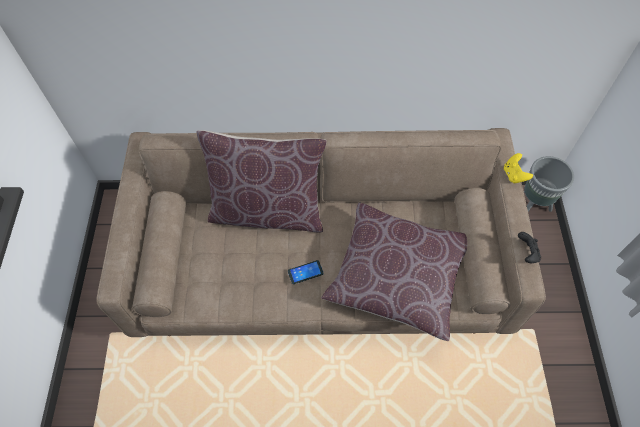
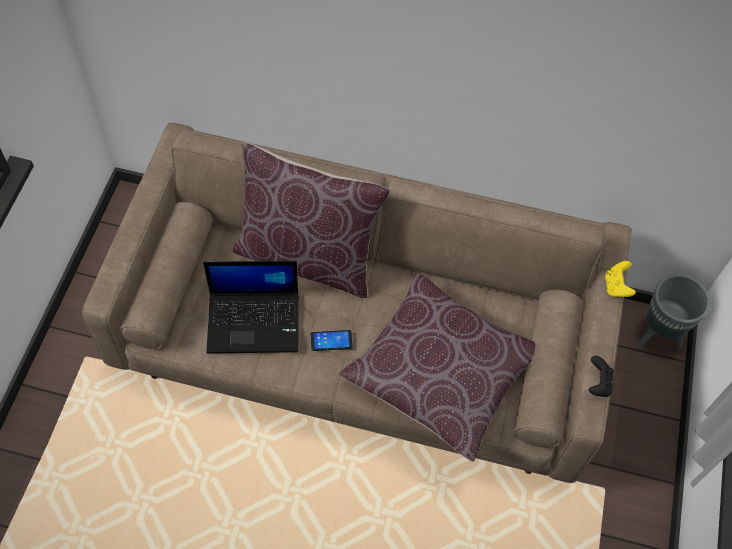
camera: 10 degrees right, 0 degrees up
(240, 272) = (255, 321): none -> laptop

